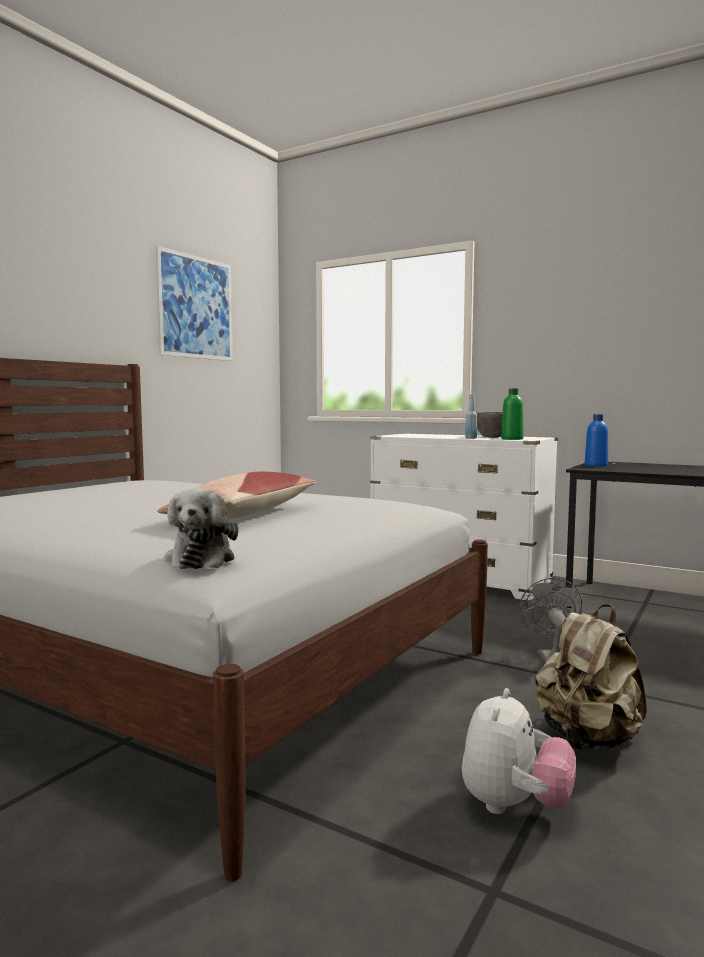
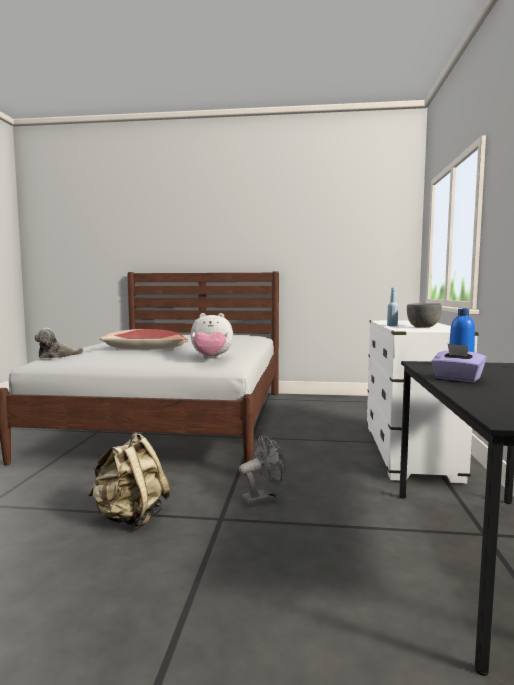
camera: 65 degrees right, 0 degrees up
(196, 307) = (331, 232): picture -> none
(512, 439) = (407, 329): green bottle -> none
(514, 806) = (52, 503): plush toy -> plush toy (211, 359)
(672, 471) = (457, 379): none -> purple tissue box

